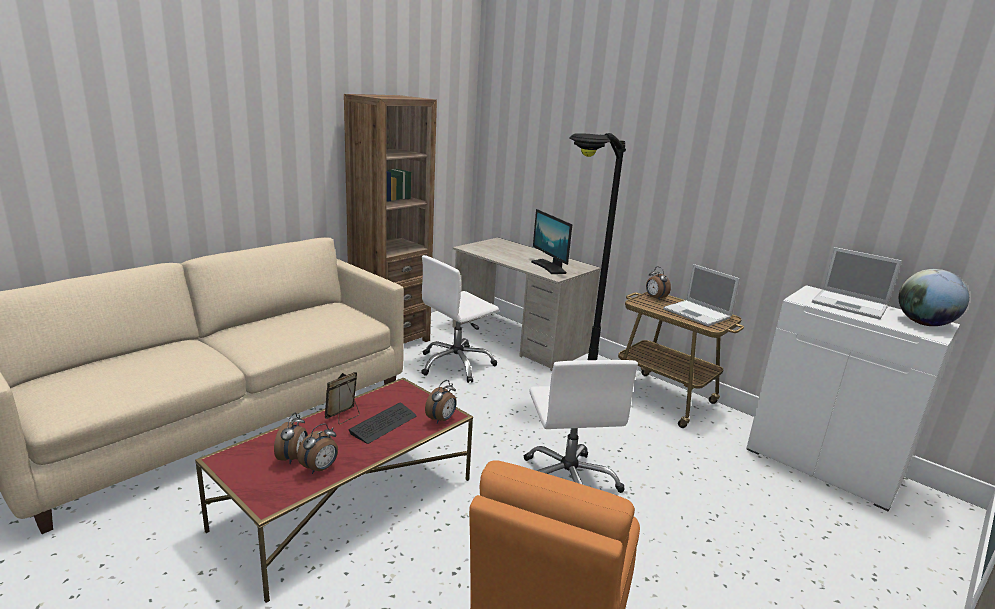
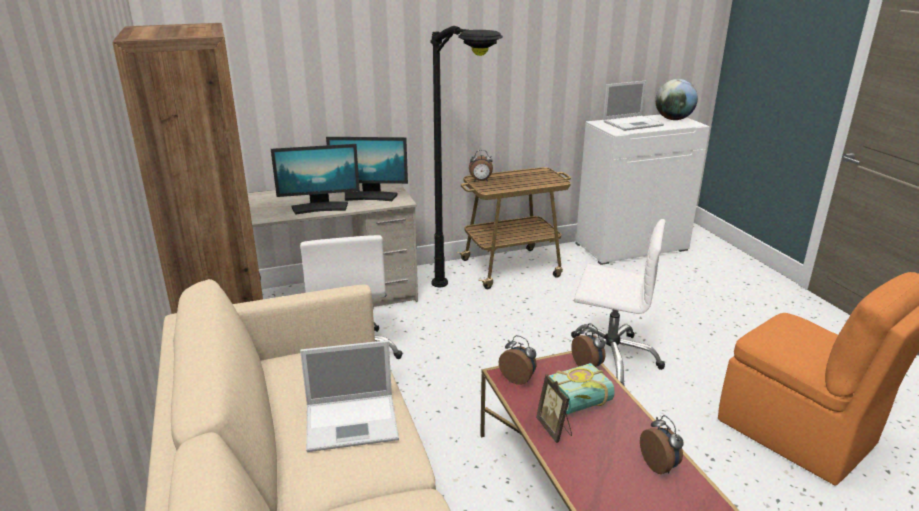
camera: 60 degrees left, 5 degrees up
(293, 458) = (633, 483): alarm clock -> alarm clock (518, 378)
(383, 424) = (583, 404): keyboard -> book
(509, 258) = (320, 208): none -> monitor
(698, 313) = (529, 177): laptop -> laptop (353, 422)

